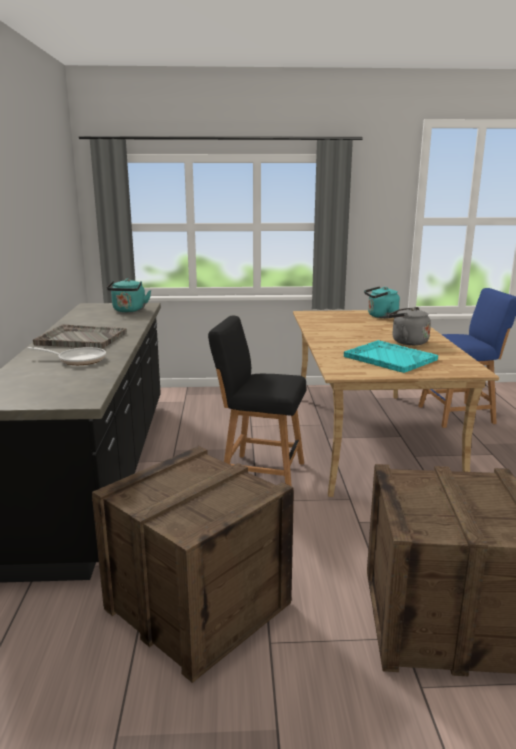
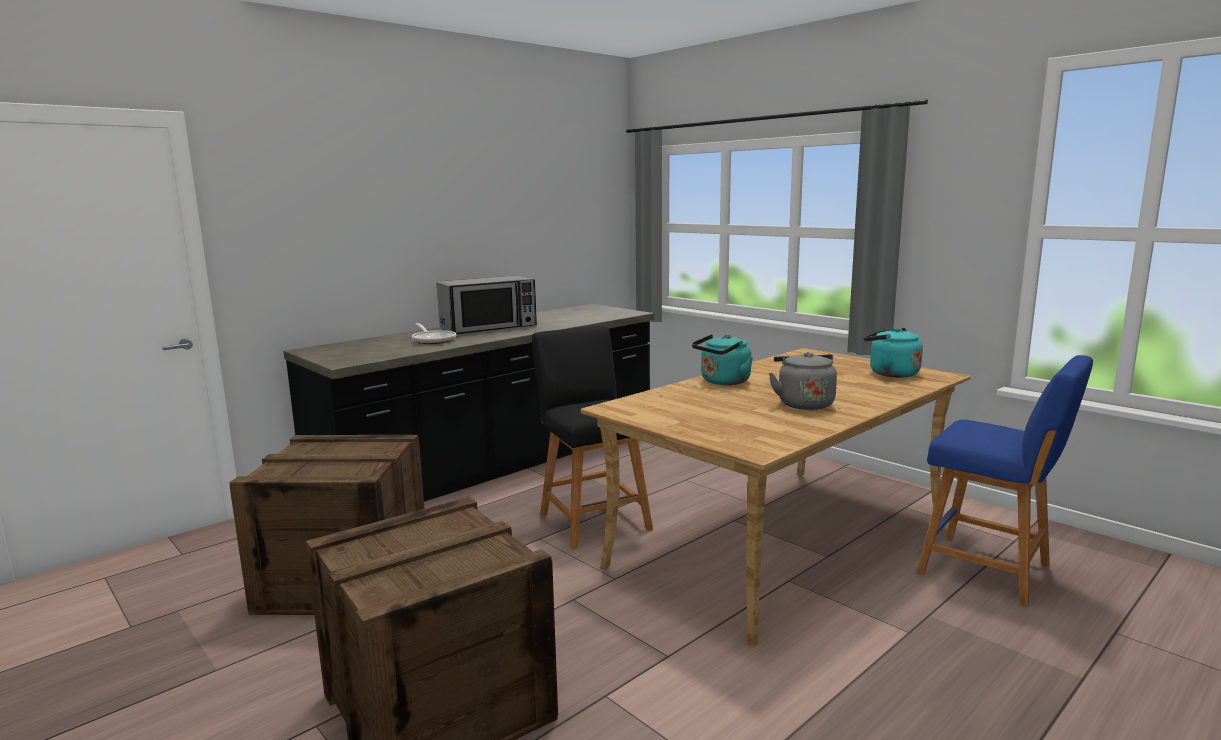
camera: 50 degrees right, 5 degrees down
(80, 338) = (489, 327): grey tray -> microwave
(129, 310) = (601, 315): turquoise kettle -> turquoise kettle (723, 382)
(389, 358) = (713, 411): turquoise tray -> none

